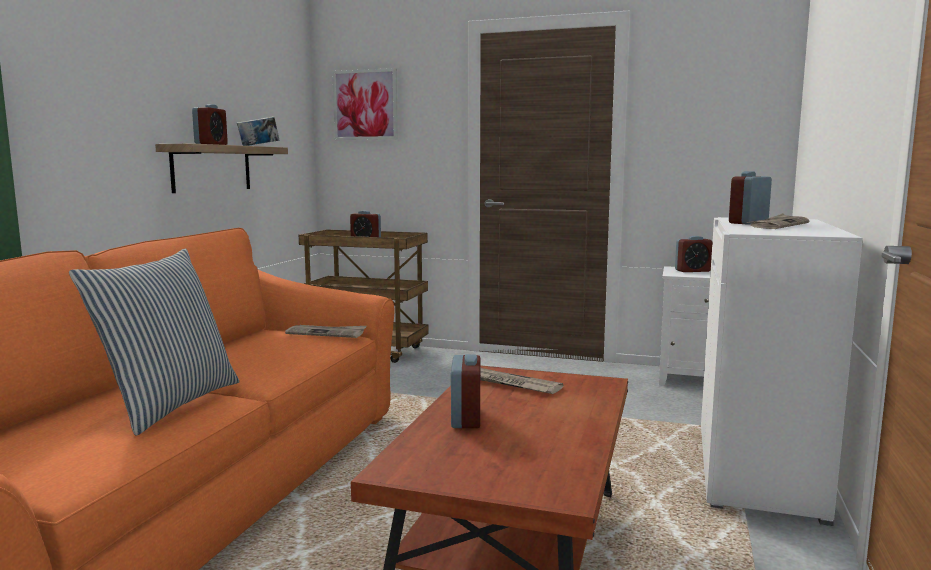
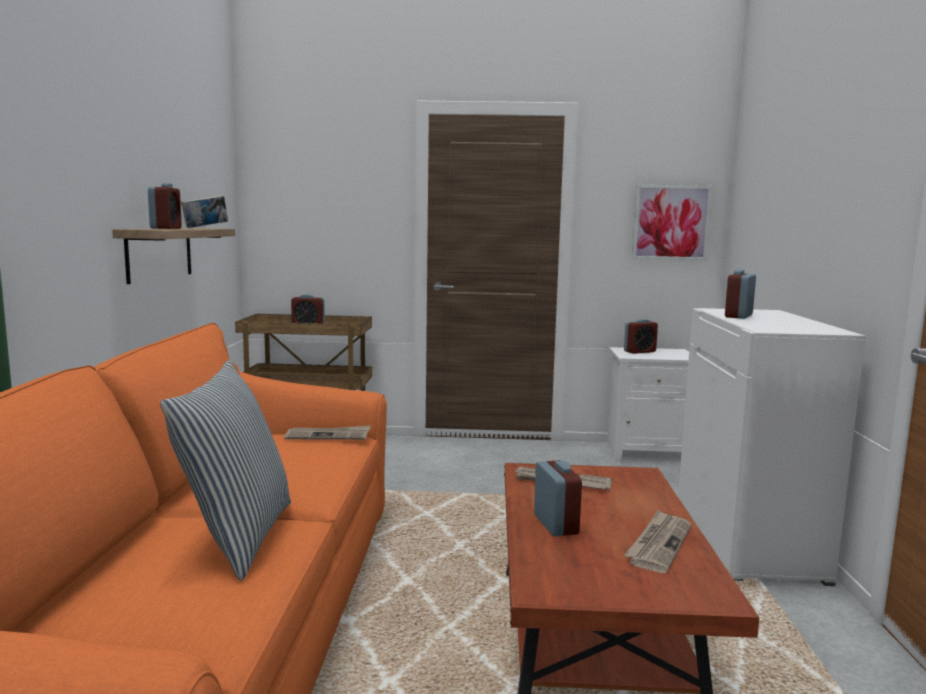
camera: 15 degrees left, 0 degrees up
(365, 105) = (301, 181): picture -> picture (671, 222)
(778, 225) = (769, 319): newspaper -> newspaper (659, 544)

